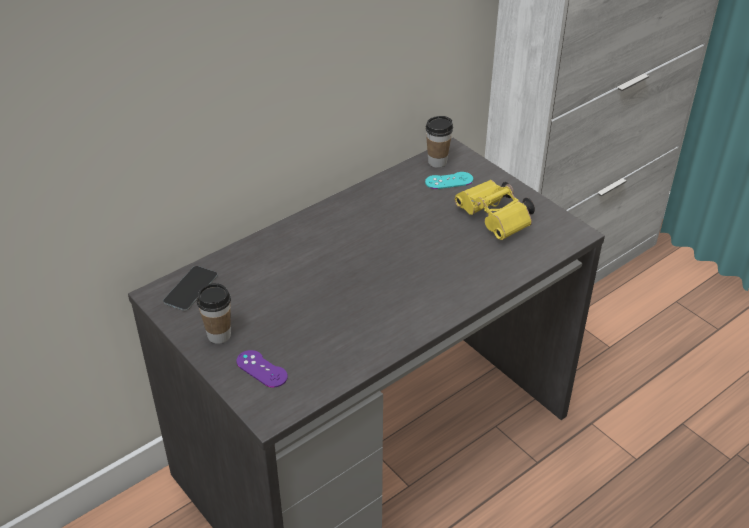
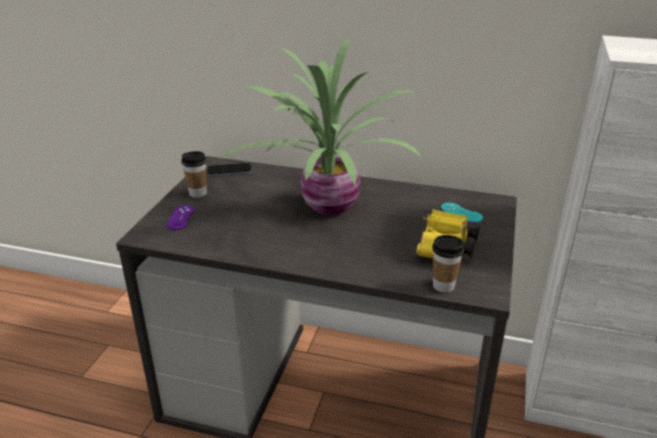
camera: 55 degrees right, 10 degrees down
(350, 253) = (326, 206): none -> potted plant
(437, 162) = (475, 200): cup -> cup (443, 286)

